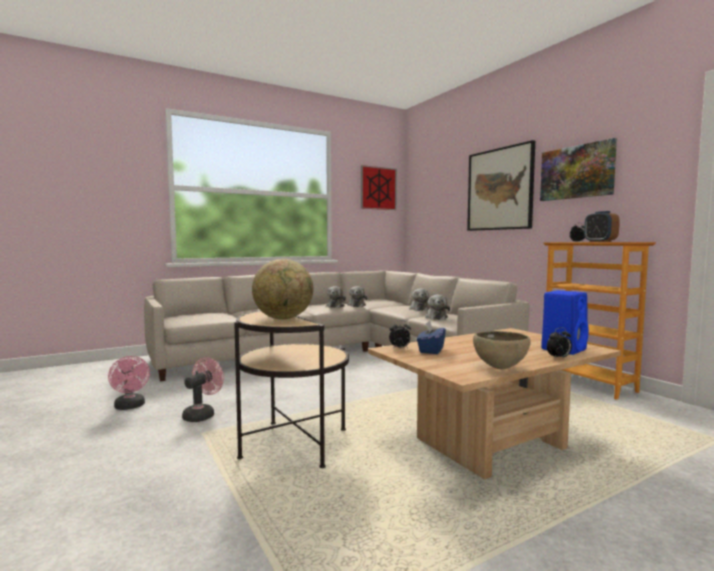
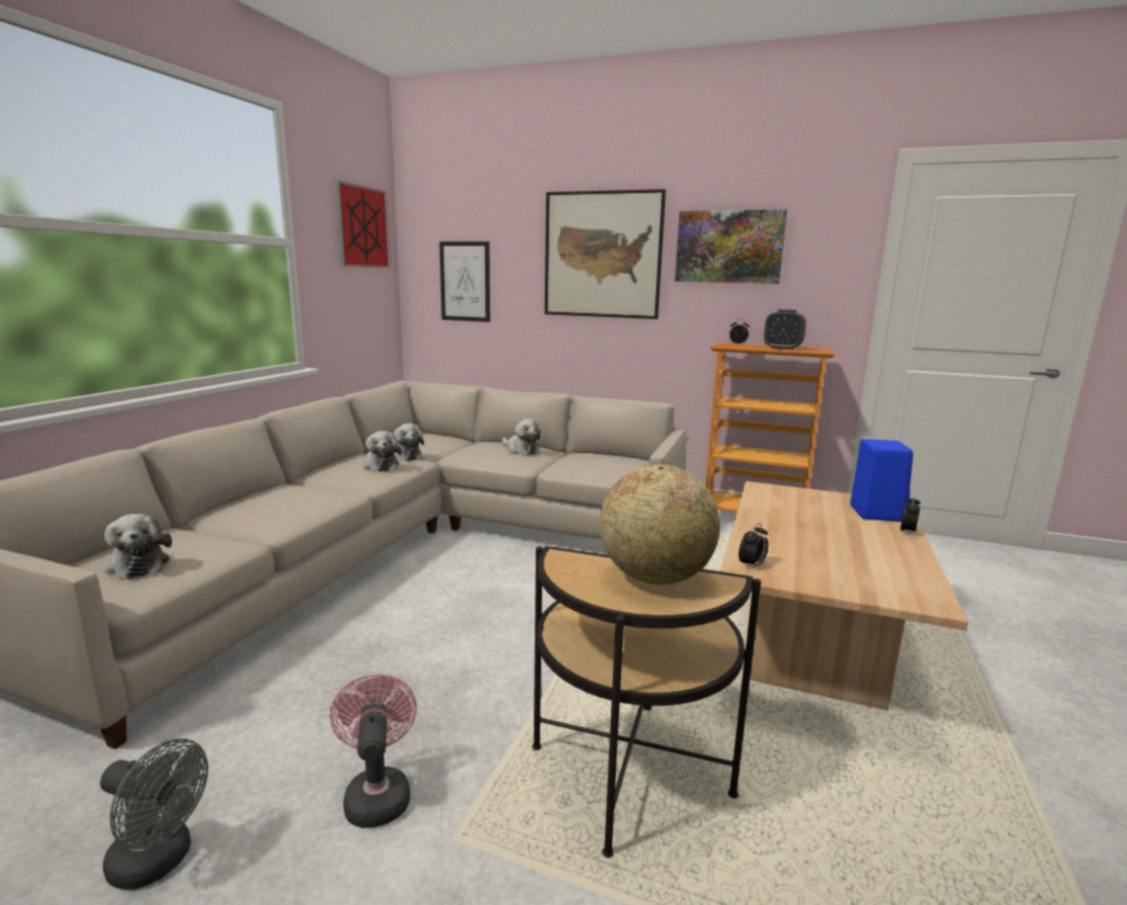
camera: 40 degrees left, 10 degrees up
(130, 407) = (160, 861): pink fan -> grey fan
(431, 214) = (465, 281): none -> picture
(431, 350) = (788, 557): blue tissue box -> none
(436, 317) = (581, 467): plush toy -> plush toy (138, 564)
(500, 368) = (917, 571): brown bowl -> none

